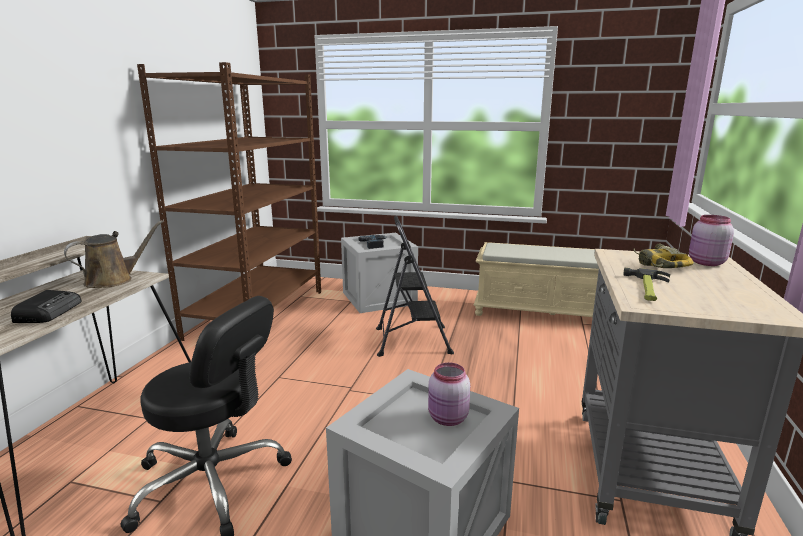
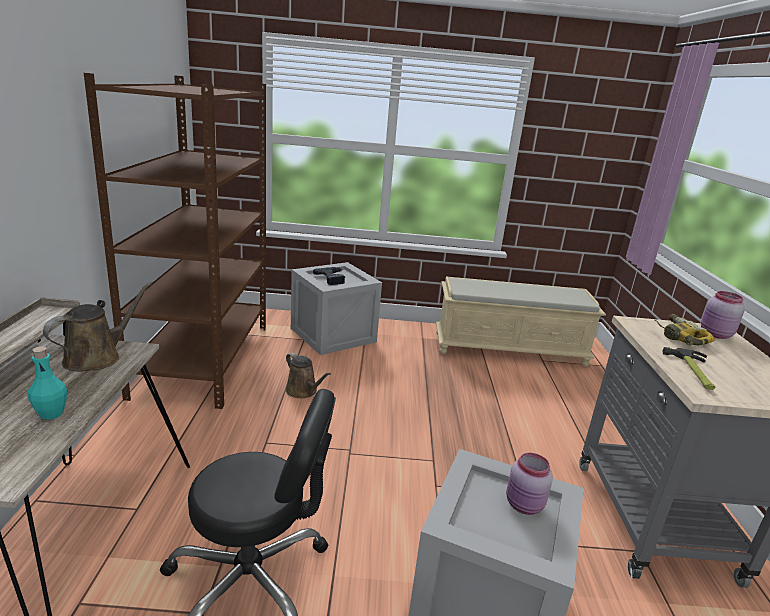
camera: 15 degrees left, 5 degrees up
(49, 311) = (51, 413): radio -> turquoise bottle
(331, 340) = (303, 391): none -> brown watering can
(410, 340) = (387, 387): black step ladder -> none

